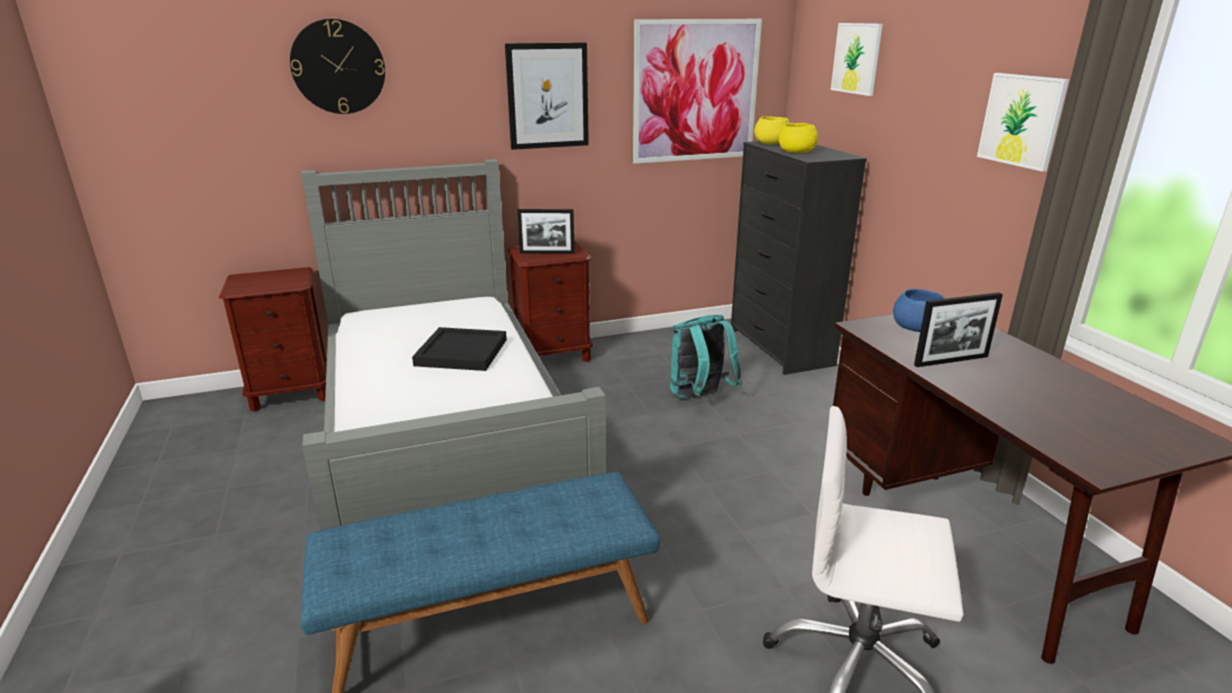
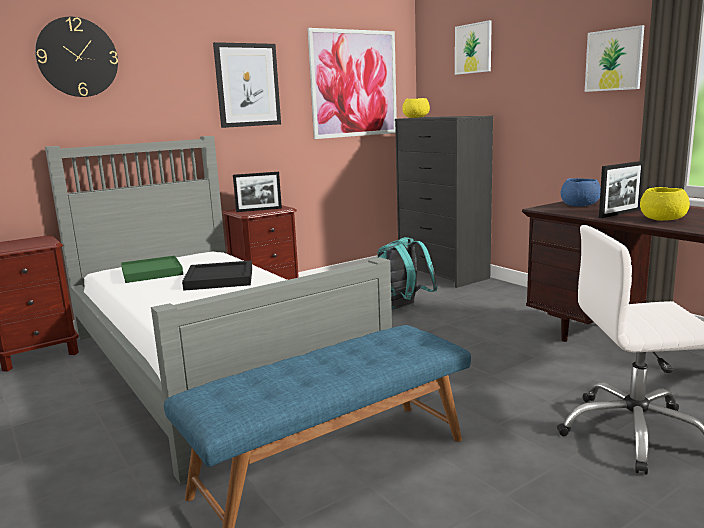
camera: 15 degrees left, 10 degrees down
(401, 327) = (151, 272): none -> green tray
(796, 151) = (441, 117): yellow bowl -> yellow bowl (663, 219)

